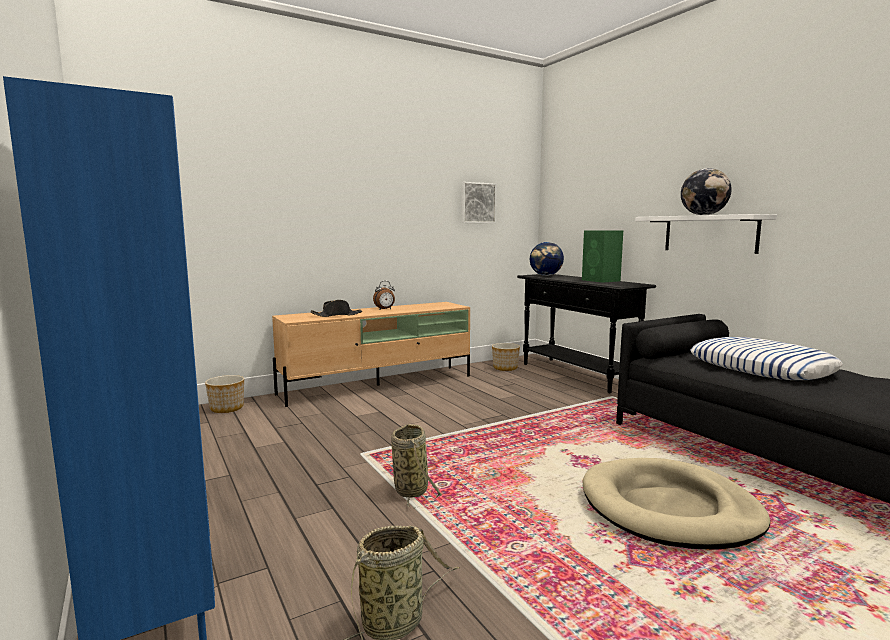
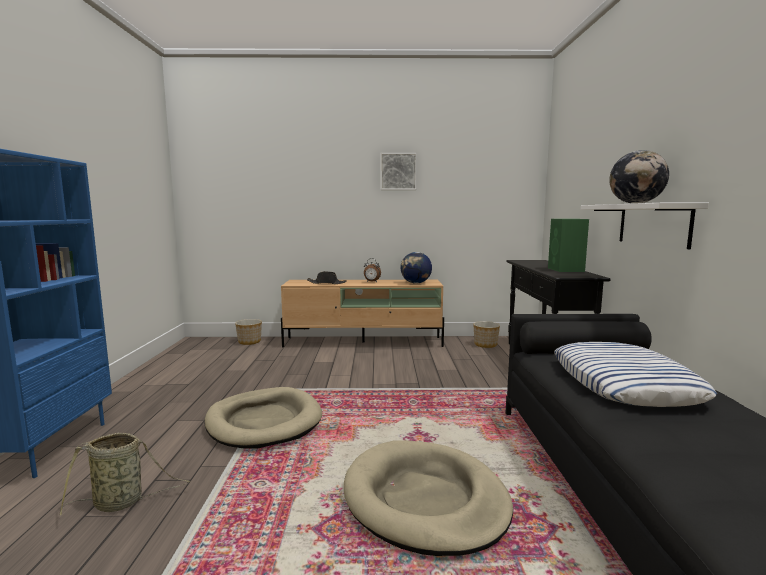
camera: 30 degrees right, 0 degrees up
(410, 489) = (264, 421): basket -> beige dog bed
(477, 203) = (472, 192): picture -> picture (398, 171)
(546, 275) = (532, 261): globe -> globe (415, 283)

